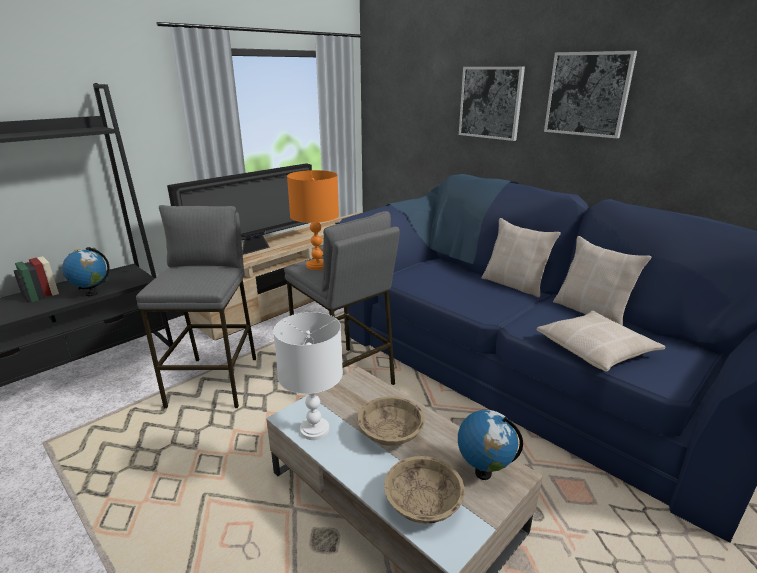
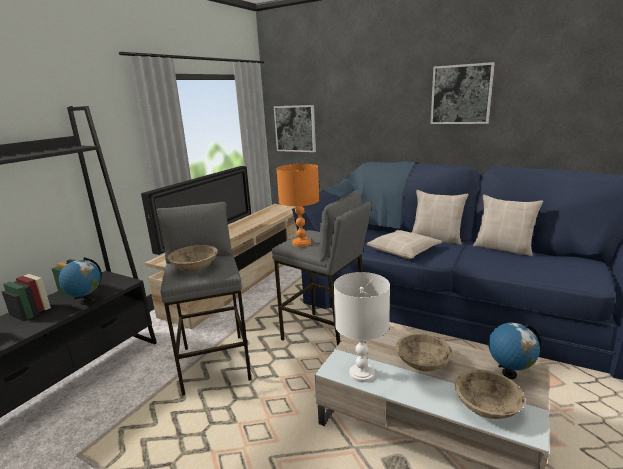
camera: 15 degrees left, 5 degrees down
(185, 276) = (195, 267): none -> beige bowl
(490, 103) = (383, 106): picture -> picture (295, 128)
(596, 349) = (529, 271): beige pillow -> beige pillow (404, 250)

